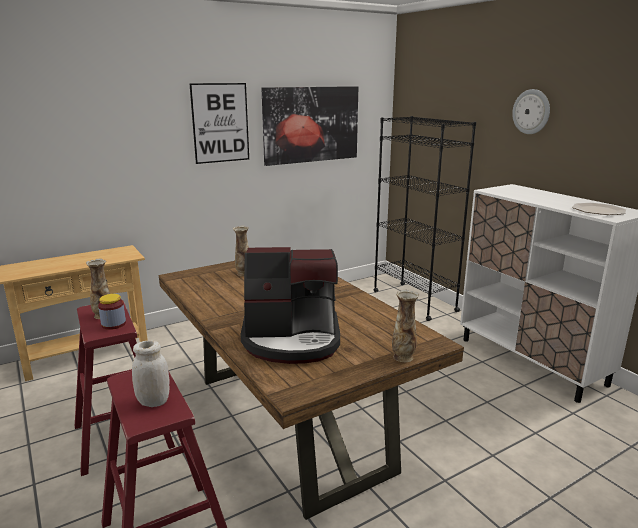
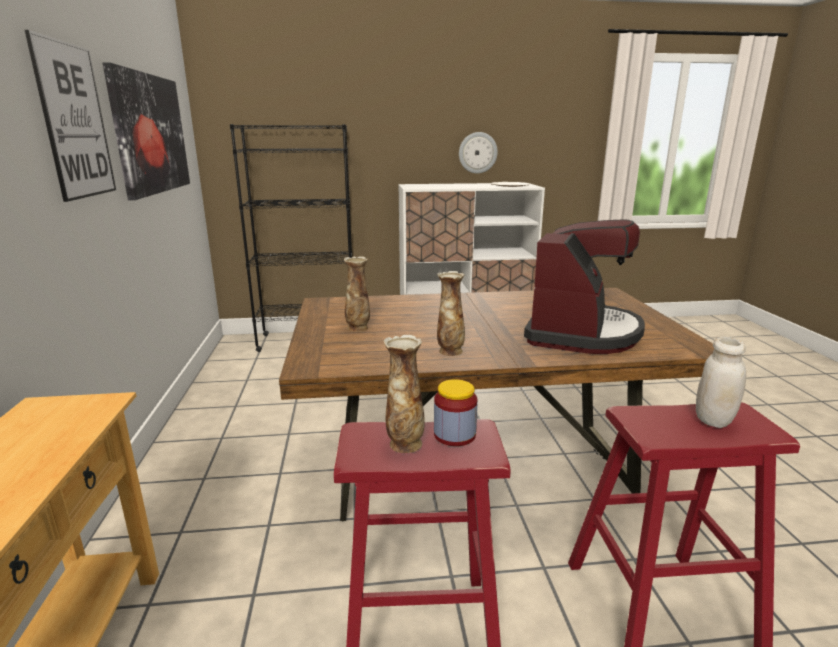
camera: 65 degrees left, 0 degrees up
(403, 357) = (631, 304): vase -> vase (450, 351)
(531, 111) = (406, 111): wall clock -> wall clock (477, 152)

